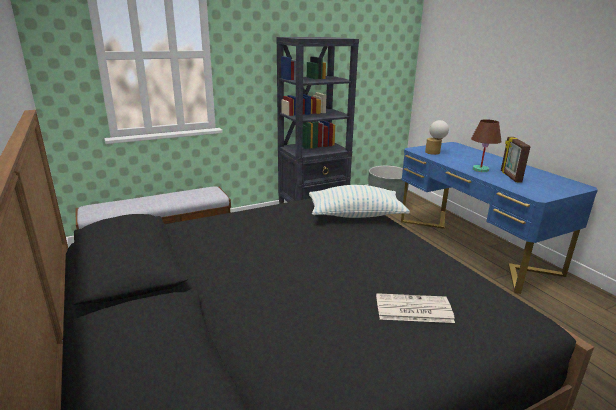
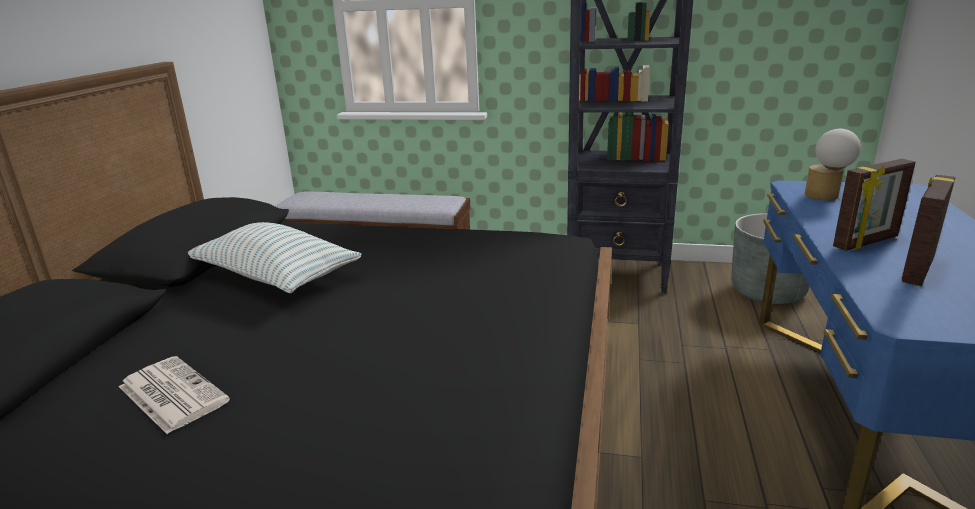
camera: 40 degrees right, 0 degrees up
(355, 215) = (519, 267): pillow -> pillow (276, 277)
(412, 309) = (330, 415): newspaper -> newspaper (171, 394)
(480, 169) = (866, 242): brown table lamp -> picture frame

